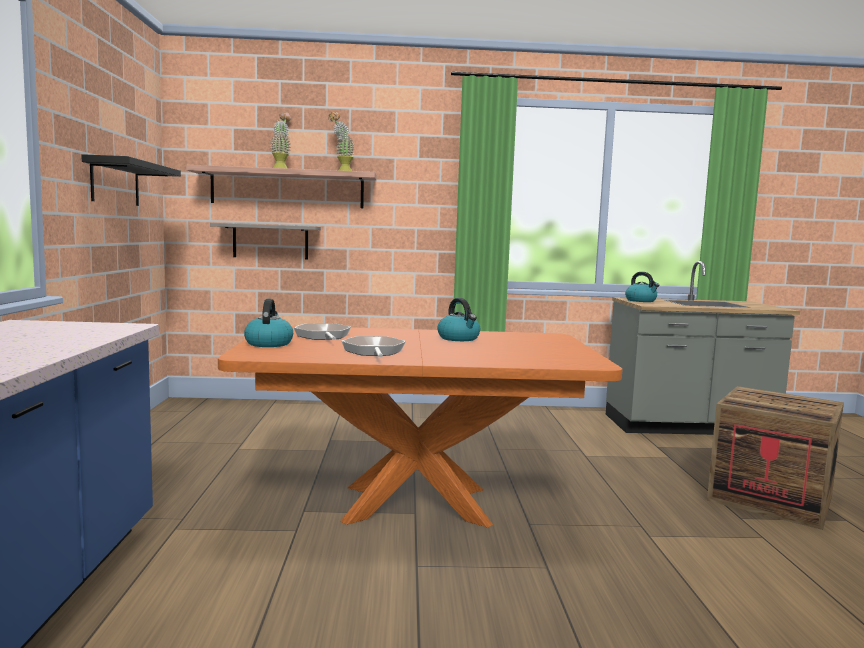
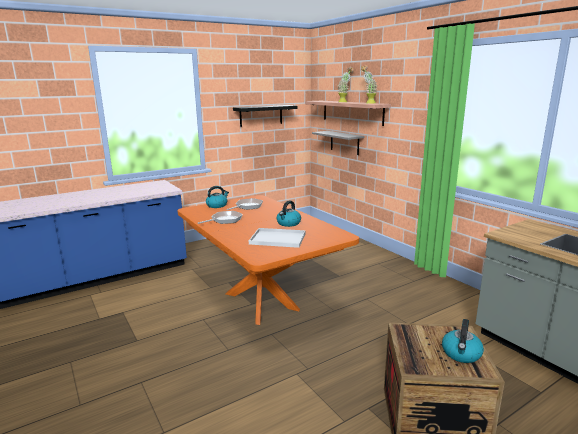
camera: 60 degrees right, 10 degrees up
(521, 349) = (279, 238): none -> white tray
(641, 301) = (526, 229): kettle -> kettle (461, 354)

